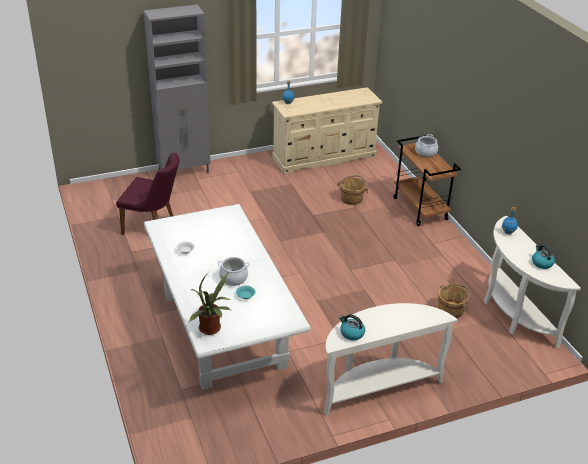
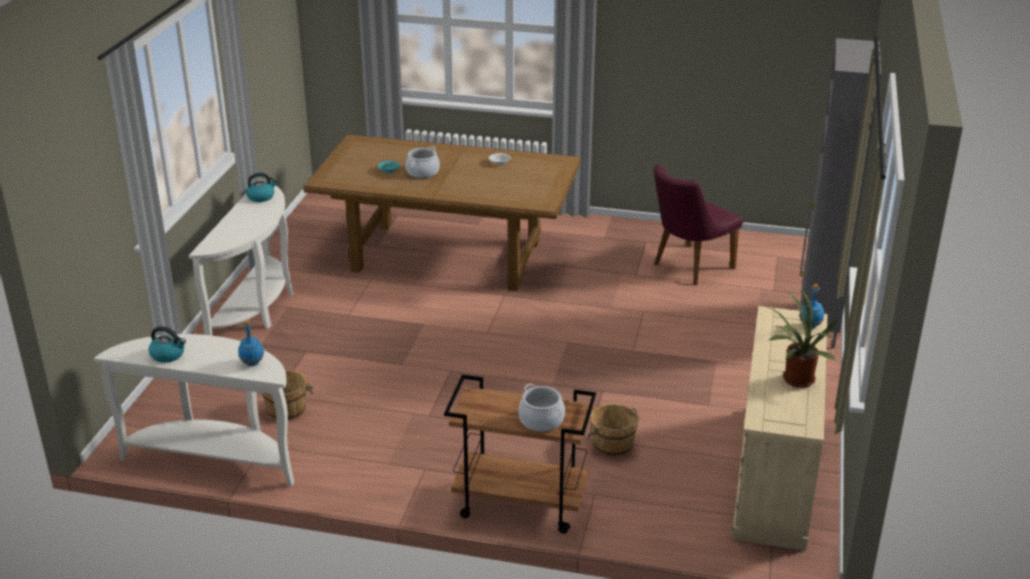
camera: 125 degrees right, 5 degrees down
(211, 329) = (366, 146): potted plant -> potted plant (795, 380)
(223, 331) = (446, 256): white dining table -> brown dining table

